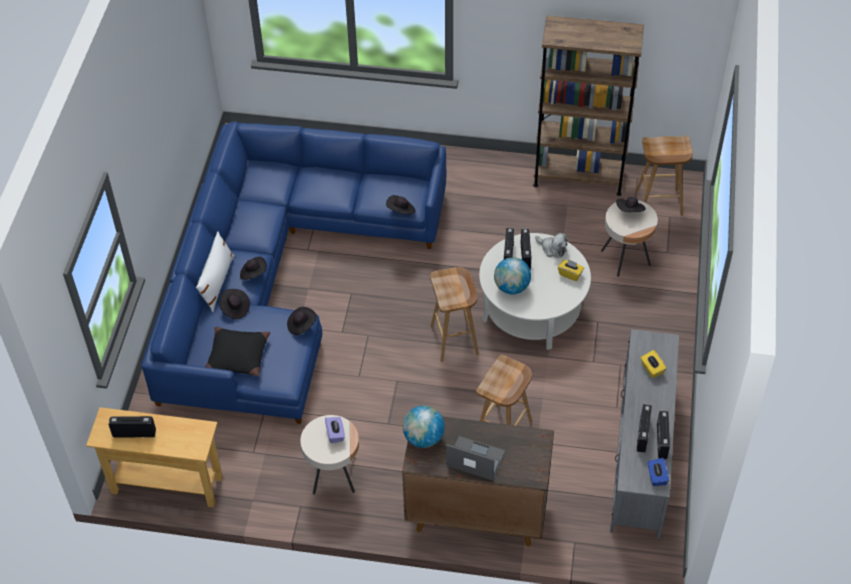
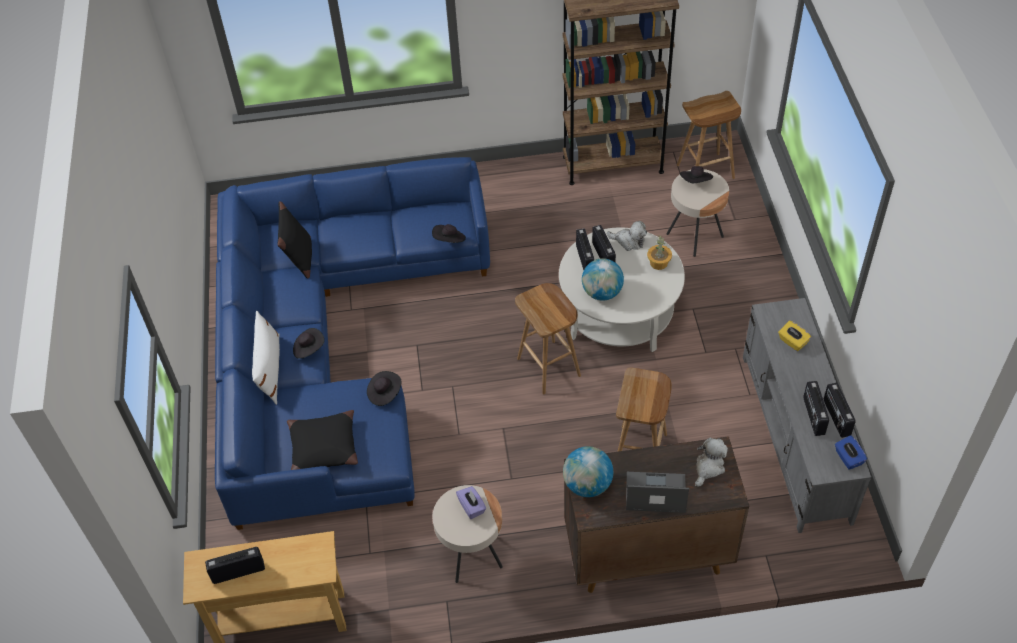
camera: 15 degrees left, 0 degrees up
(235, 308) = (301, 394): black hat -> none
(272, 197) = (300, 259): none -> black pillow
(527, 450) = (709, 467): none -> plush toy
(570, 274) = (658, 263): yellow tissue box -> potted plant

